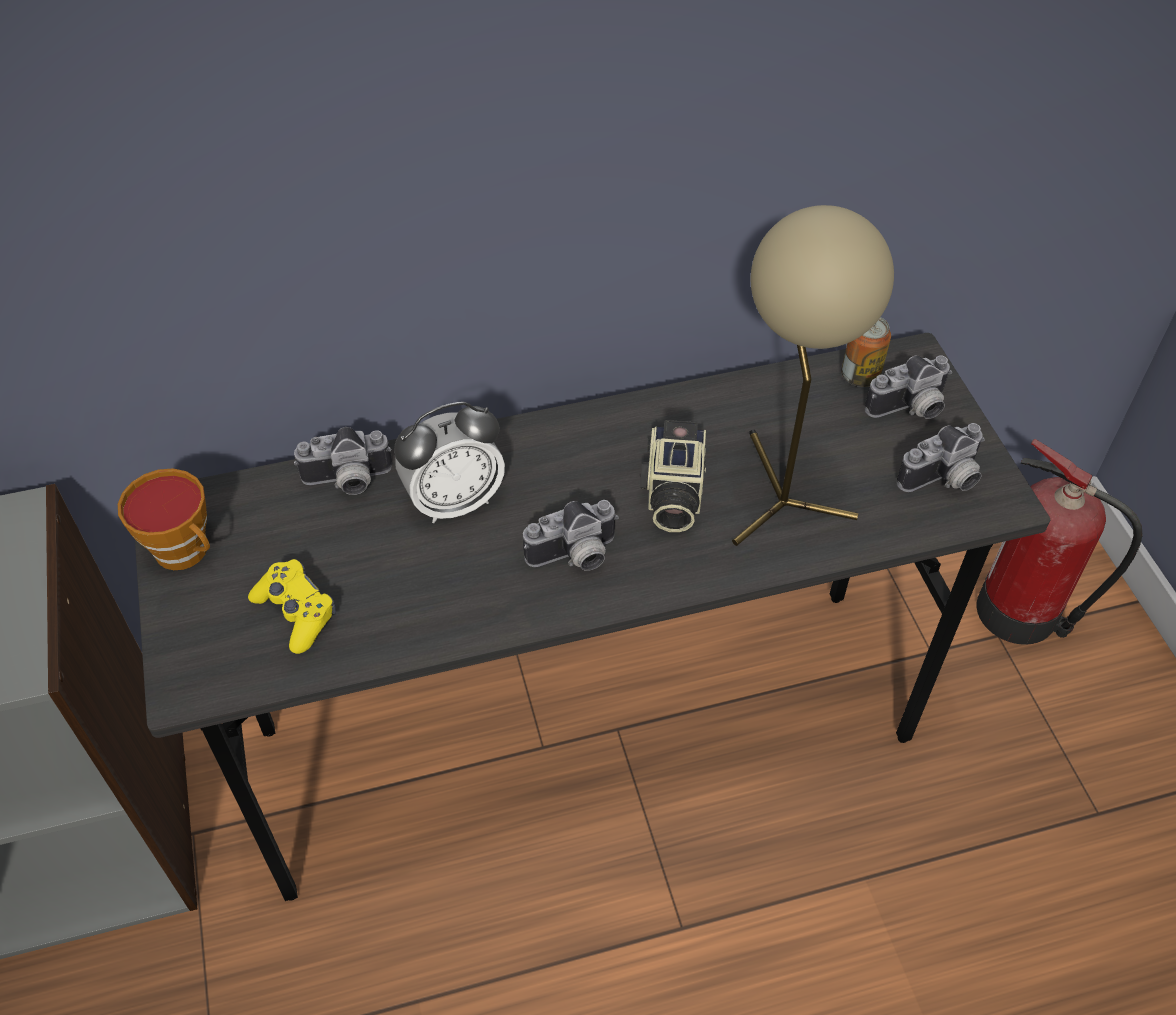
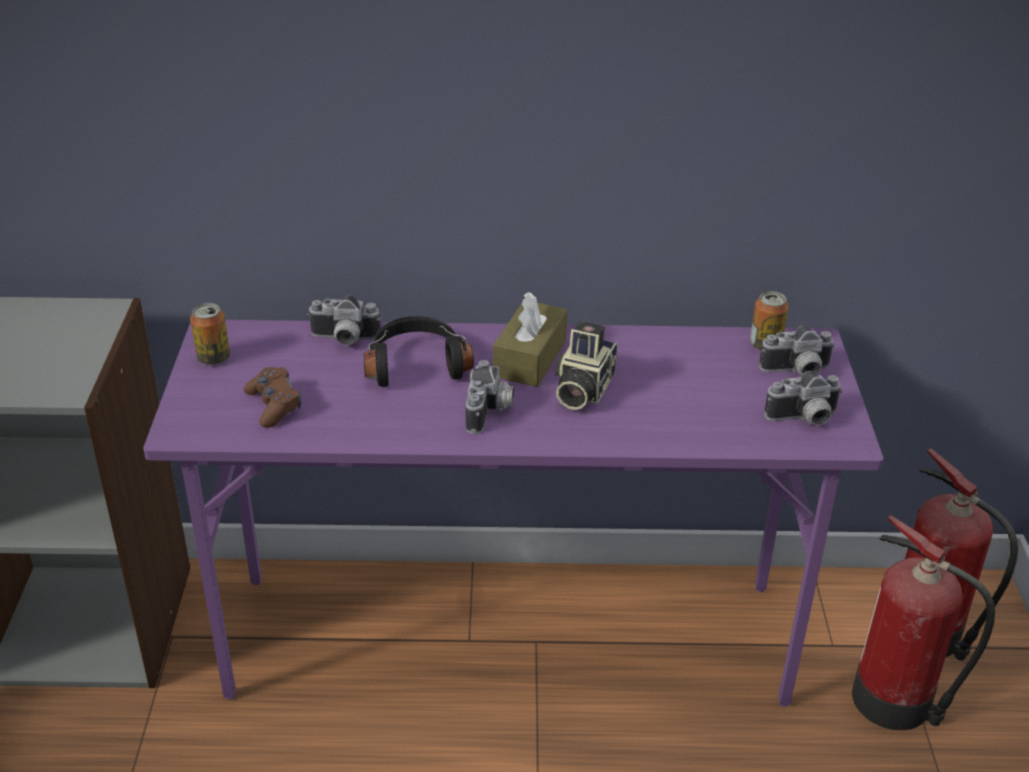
camera: 15 degrees right, 15 degrees down
(187, 552) = (213, 358): cup -> can
(296, 612) = (274, 405): yellow game controller -> brown game controller
(454, 501) = (416, 364): alarm clock -> black headphones
(575, 557) = (490, 412): camera -> camera turned 75 degrees counterclockwise
(587, 732) = (510, 638): grey desk -> purple desk
(592, 459) = (530, 358): none -> brown tissue box
(778, 493) = (665, 403): beige table lamp -> none
(1015, 706) = (896, 702): none -> fire extinguisher

